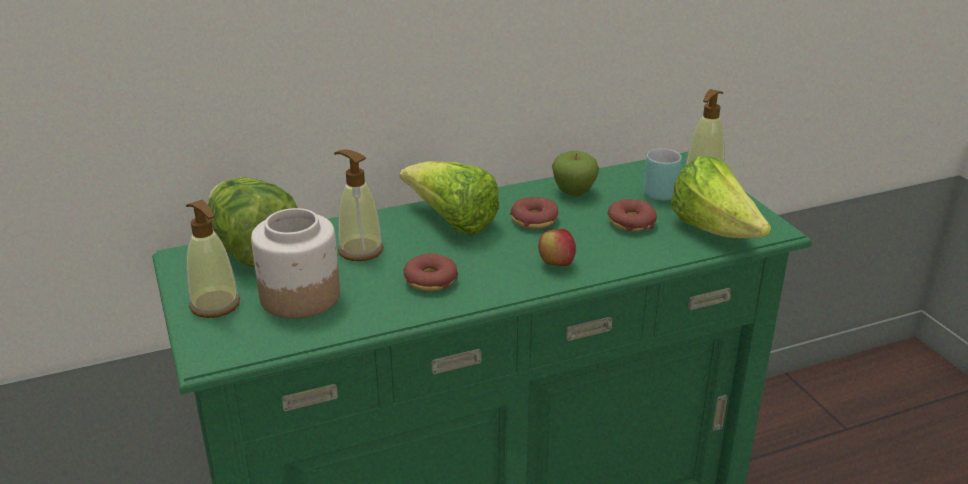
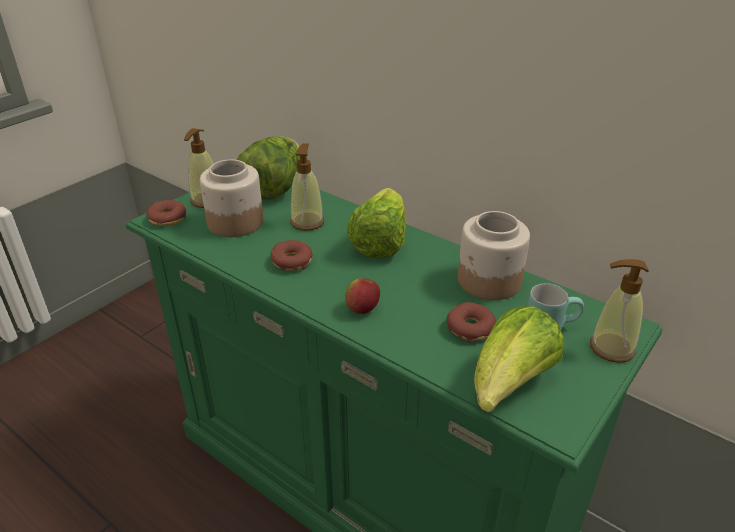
camera: 60 degrees right, 5 degrees up
(534, 220) = (420, 277): donut -> donut (167, 219)
(574, 192) = (489, 281): apple -> jar

